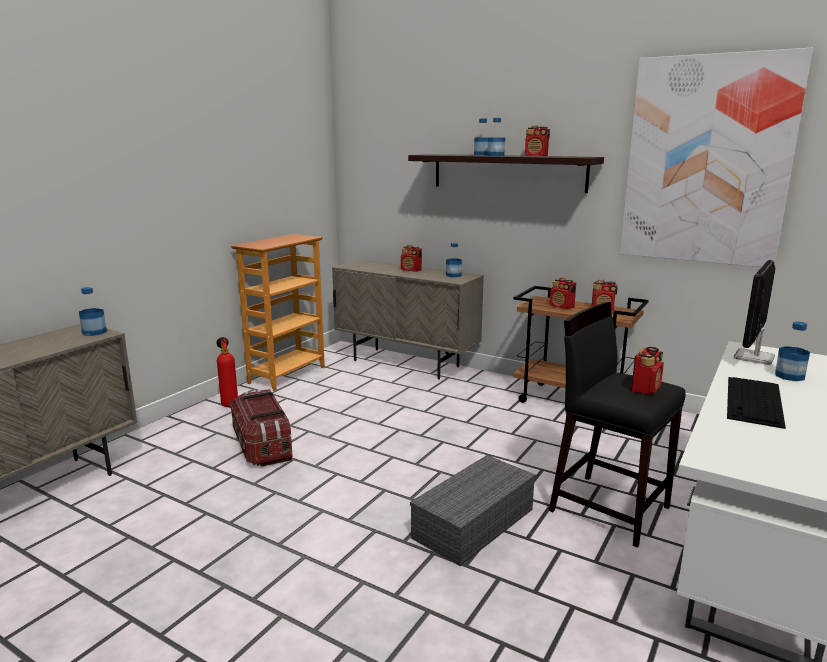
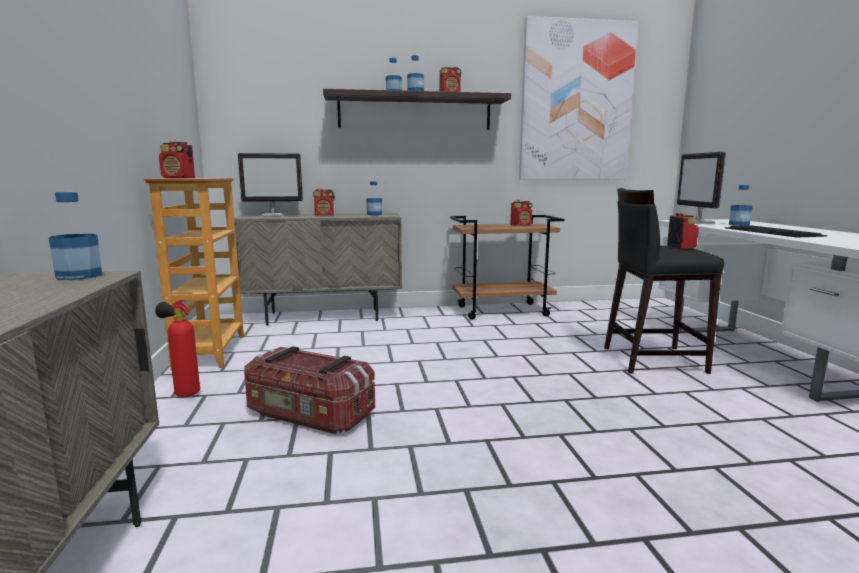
camera: 40 degrees left, 5 degrees down
(373, 265) = (273, 215): none -> monitor
(474, 522) = (607, 398): grey storage box -> none
(562, 307) = (492, 226): radio -> radio (178, 178)

